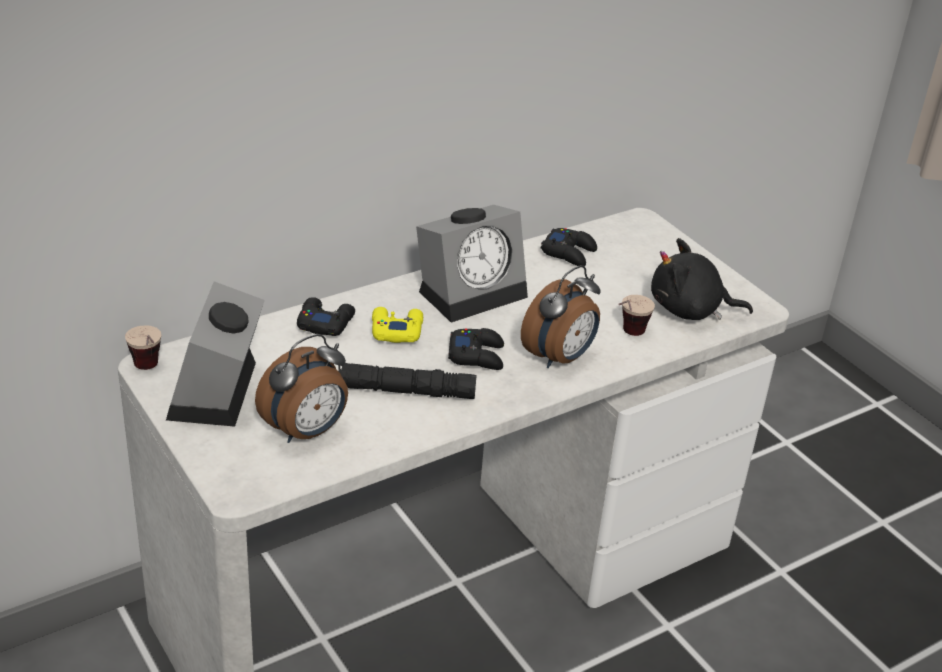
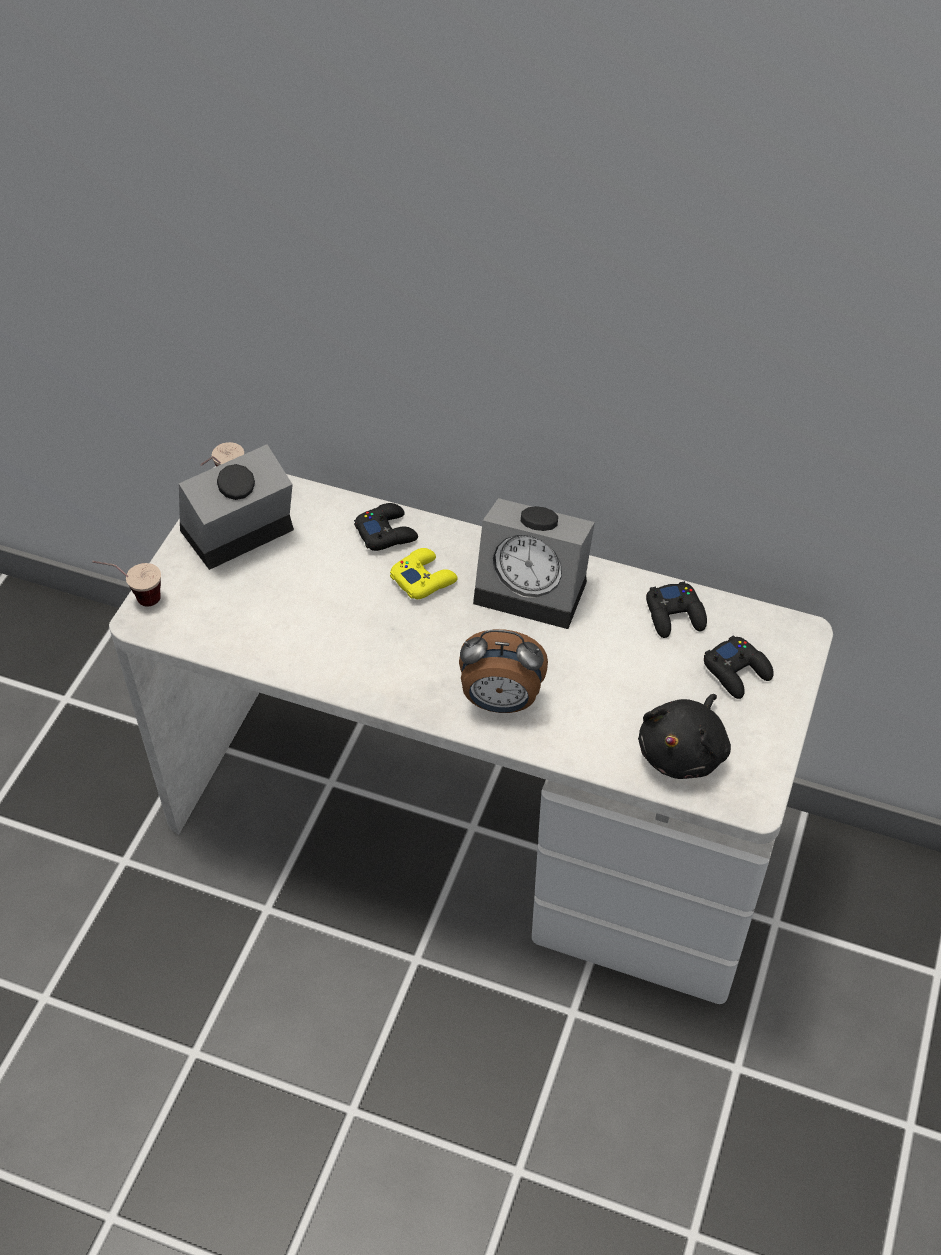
camera: 55 degrees right, 15 degrees up
(306, 432) = (241, 611): alarm clock -> none
(405, 391) = (349, 634): black flashlight -> none
(477, 355) = (444, 647): black game controller -> black game controller (737, 672)
(627, 336) = (587, 729): cup -> cup (134, 598)
(690, 310) = (684, 751): black plush toy -> black plush toy turned 120 degrees counterclockwise

